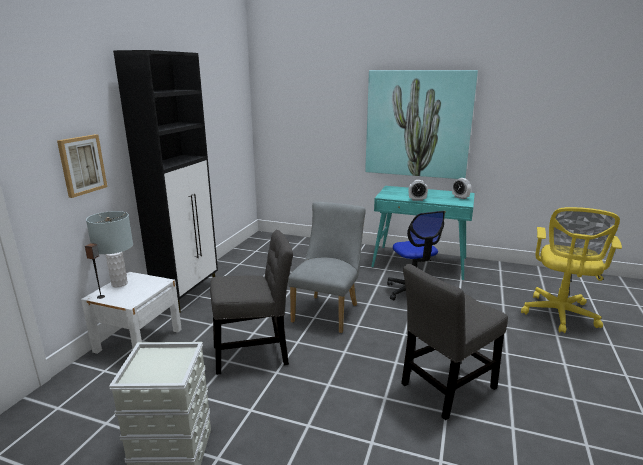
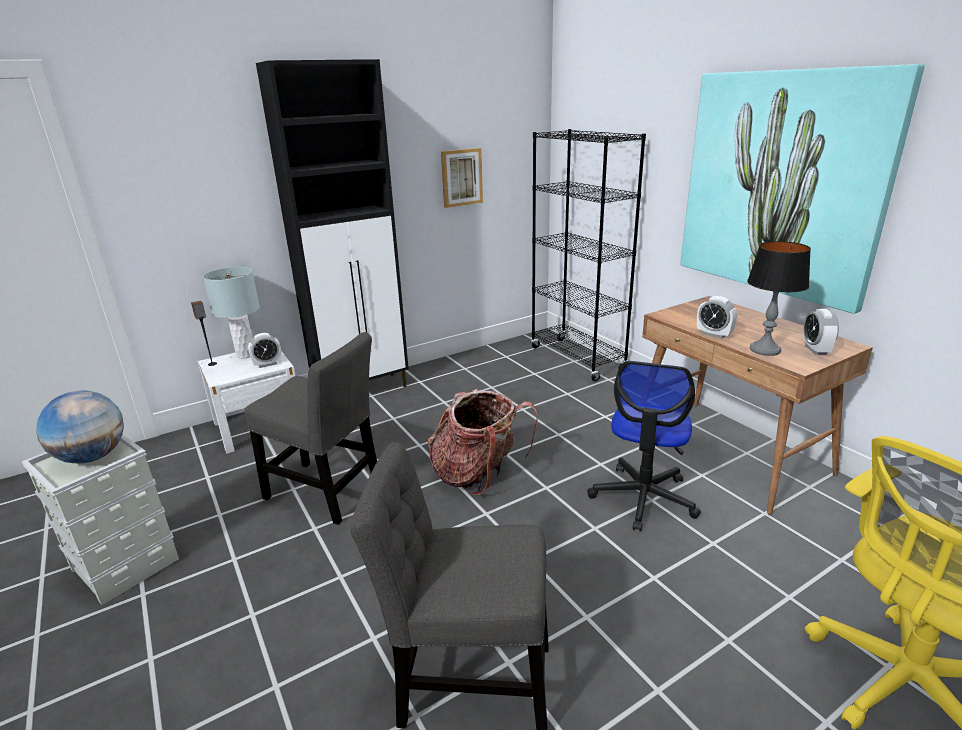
camera: 40 degrees right, 5 degrees up
(82, 165) = (207, 207): picture -> picture (461, 177)
(152, 284) = (267, 364): none -> alarm clock
(161, 362) = (93, 456): none -> globe
(298, 242) = (577, 359): none -> black bookcase
(328, 311) = (478, 474): grey chair -> backpack
(420, 262) = (728, 452): turquoise desk -> brown desk
(445, 201) = (765, 350): none -> table lamp

